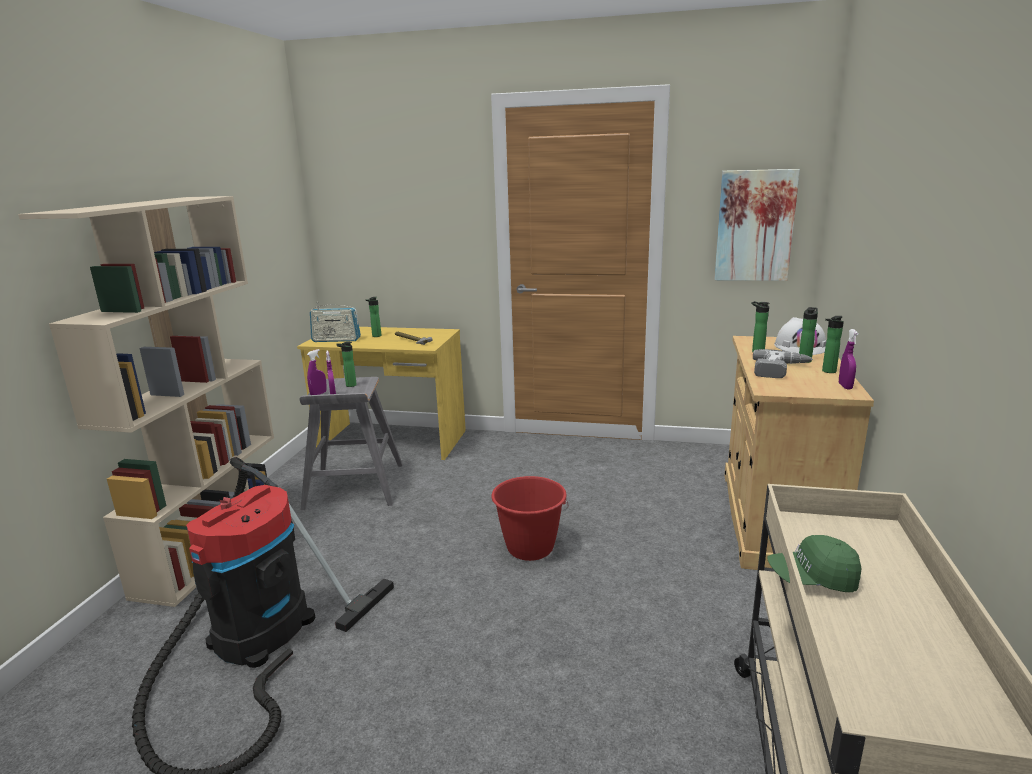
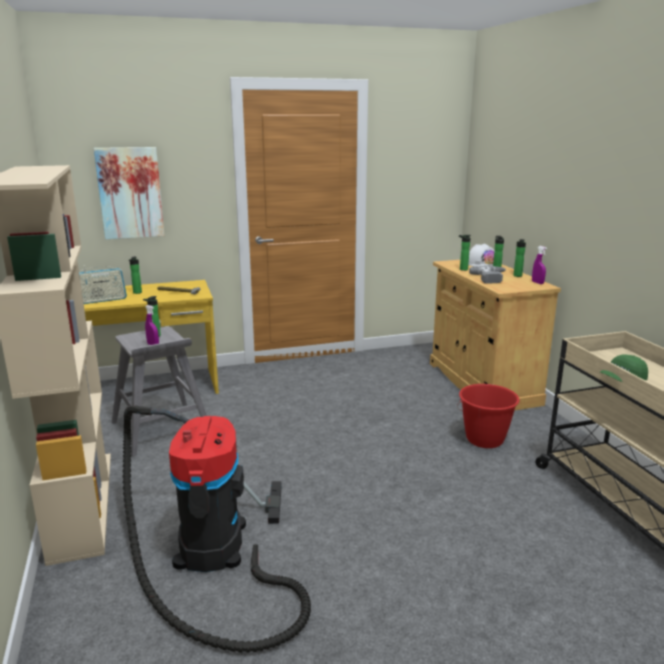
camera: 30 degrees left, 0 degrees up
(318, 394) = (136, 346): purple spray bottle -> none
(530, 548) = (351, 436): red bucket -> red bucket (484, 439)
(754, 226) = (426, 183): picture -> picture (130, 193)

